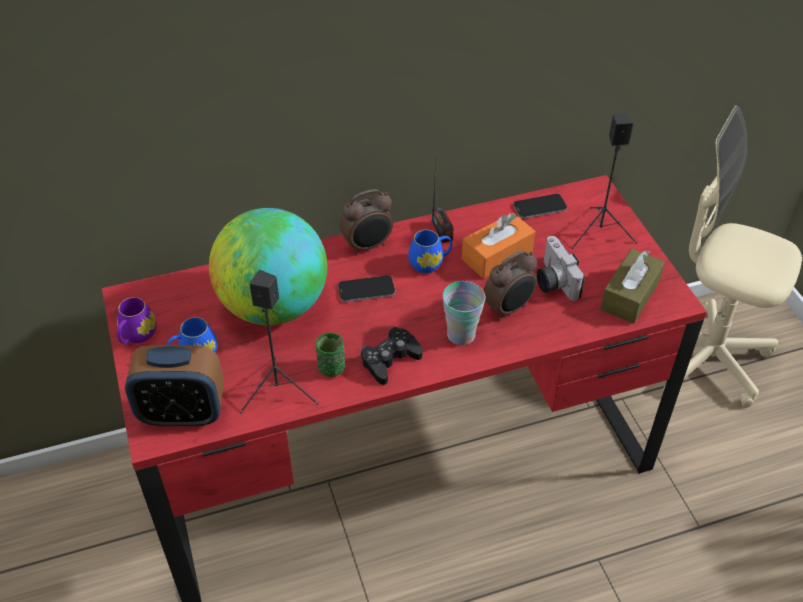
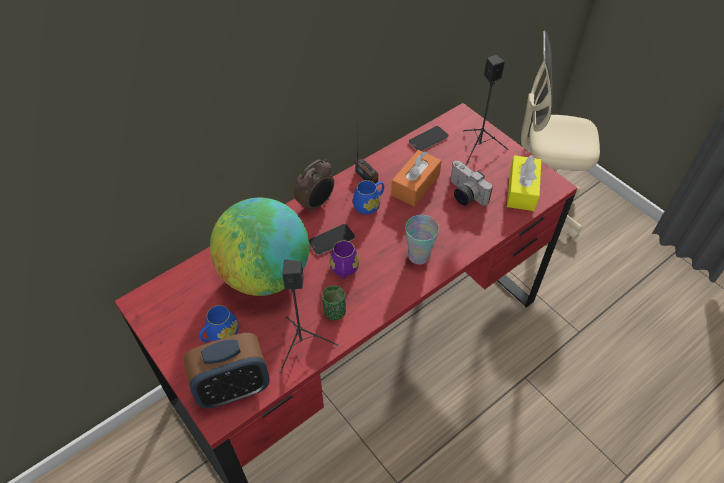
camera: 20 degrees left, 5 degrees up
(136, 336) = (163, 333): purple mug -> purple mug (344, 270)
(390, 360) = (376, 291): black game controller -> none
(508, 309) = (443, 225): alarm clock -> none
(630, 295) = (522, 190): brown tissue box -> yellow tissue box

